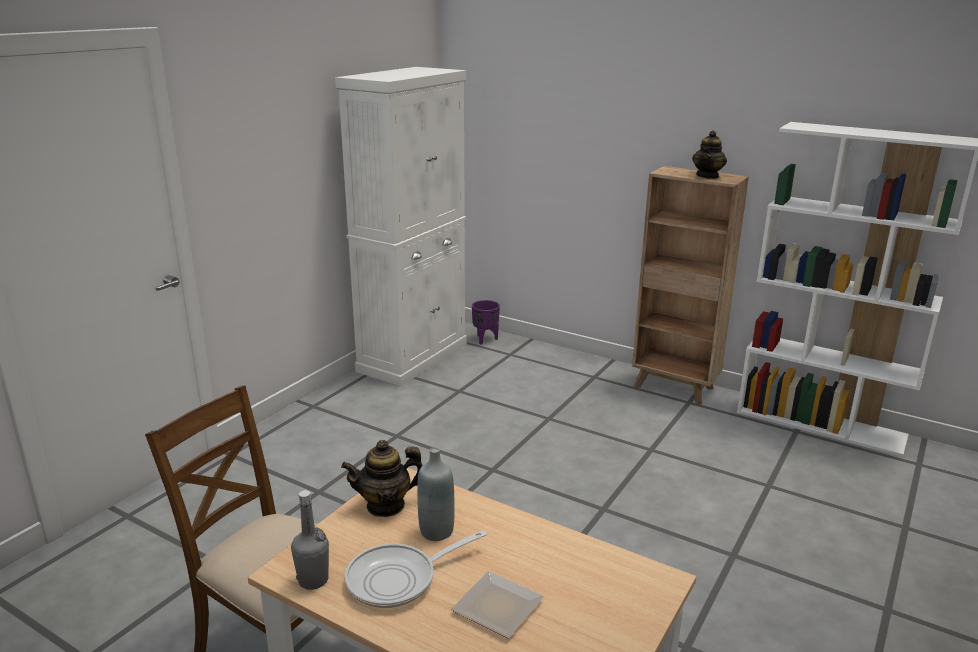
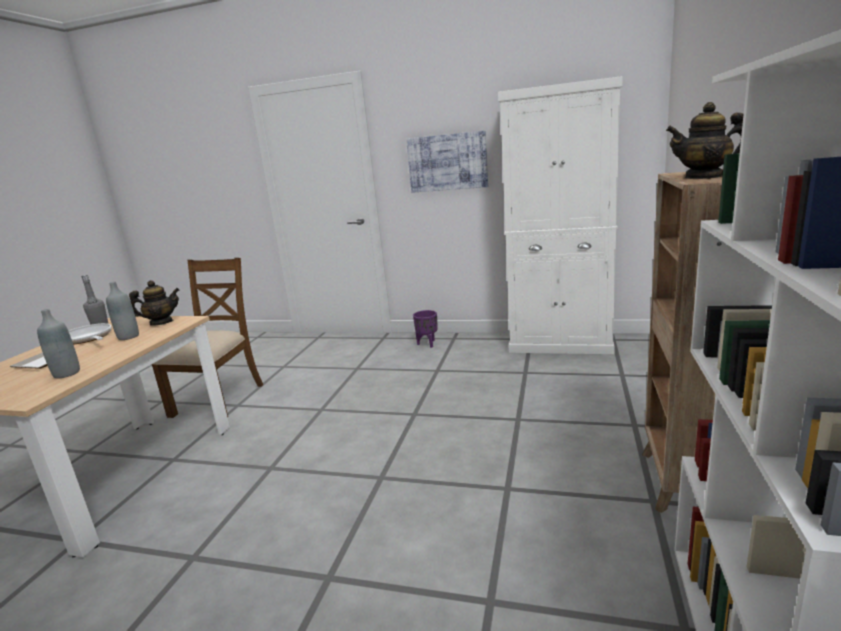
camera: 75 degrees right, 5 degrees down
(277, 166) = (447, 162): none -> picture
(386, 505) = (161, 323): teapot -> teapot turned 105 degrees clockwise
(485, 339) = (635, 358): purple planter -> purple planter (428, 344)
(576, 566) = (67, 373): none -> grey bottle

